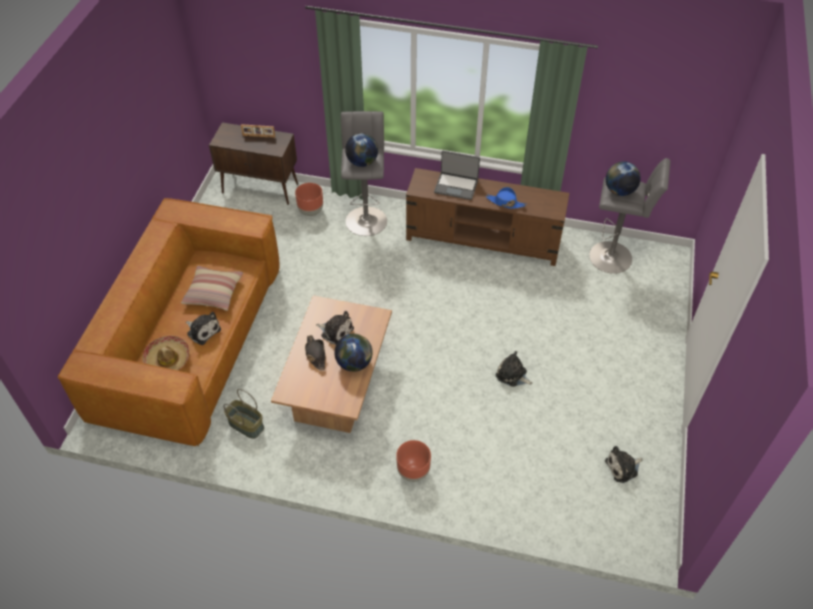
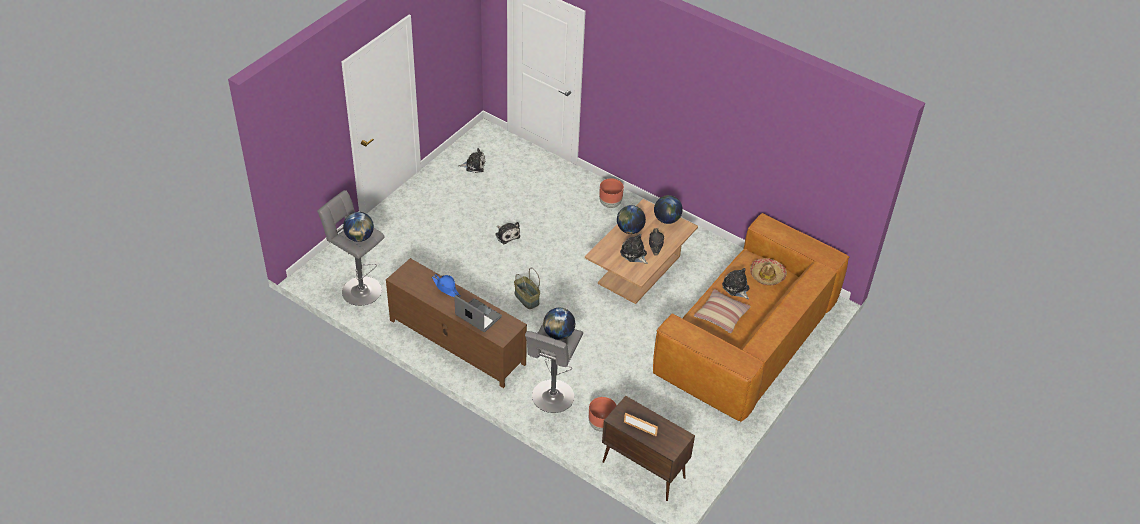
camera: 160 degrees left, 5 degrees down
(247, 425) = (714, 264): basket -> basket (526, 298)
(313, 395) = (667, 219): none -> globe

